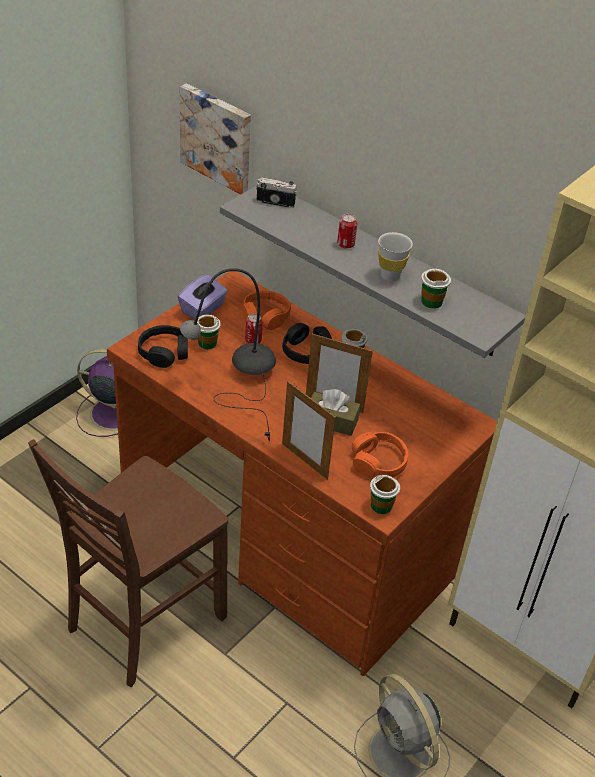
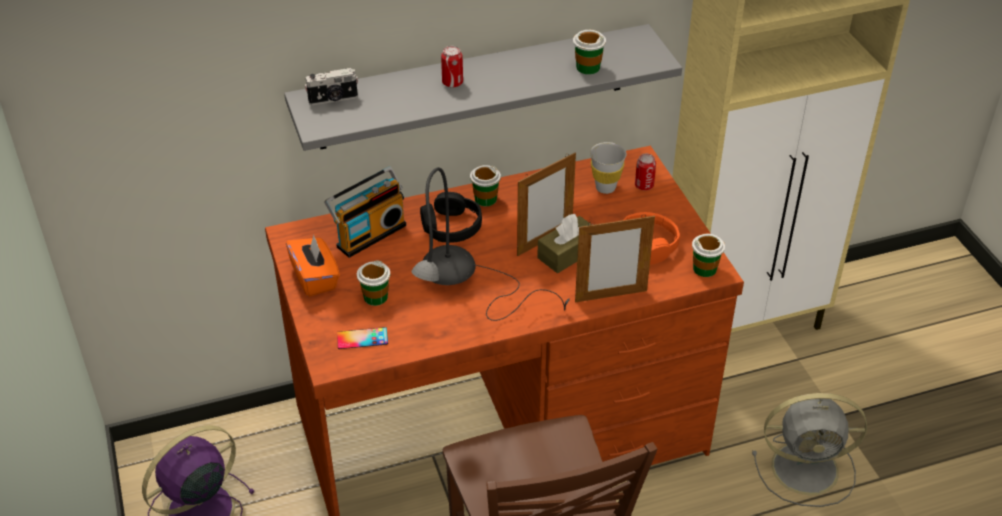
camera: 55 degrees left, 0 degrees up
(164, 352) = (362, 338): black headphones -> phone
(203, 309) = (315, 278): purple tissue box -> orange tissue box
(217, 137) = (195, 85): picture -> none
(253, 340) = (401, 259): can -> can (644, 185)
(265, 316) = (369, 234): orange headphones -> radio
(276, 201) = (333, 99): camera -> camera turned 150 degrees counterclockwise
(390, 276) = (528, 76): white cup -> white cup (605, 187)

